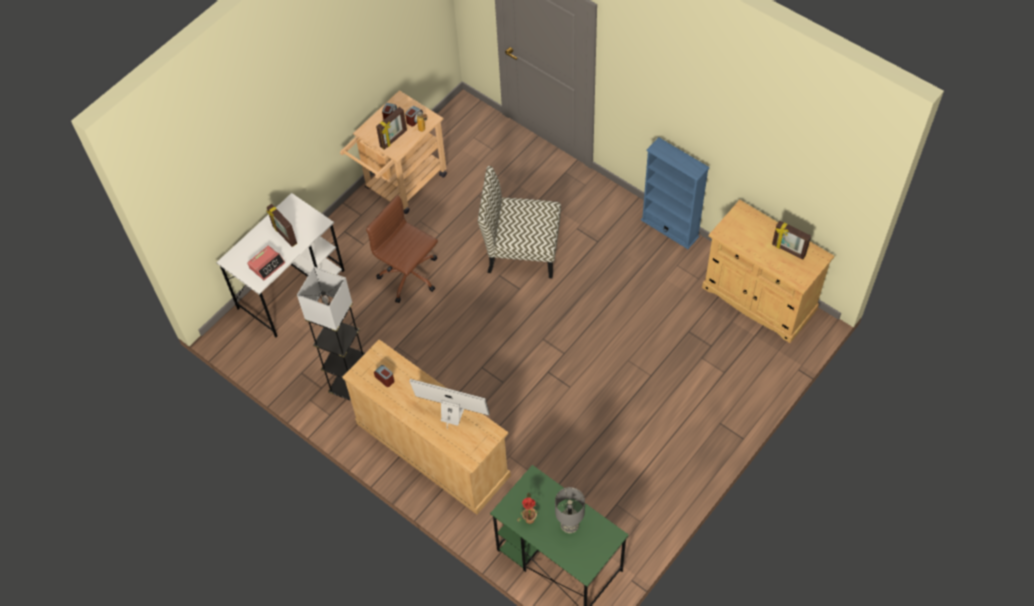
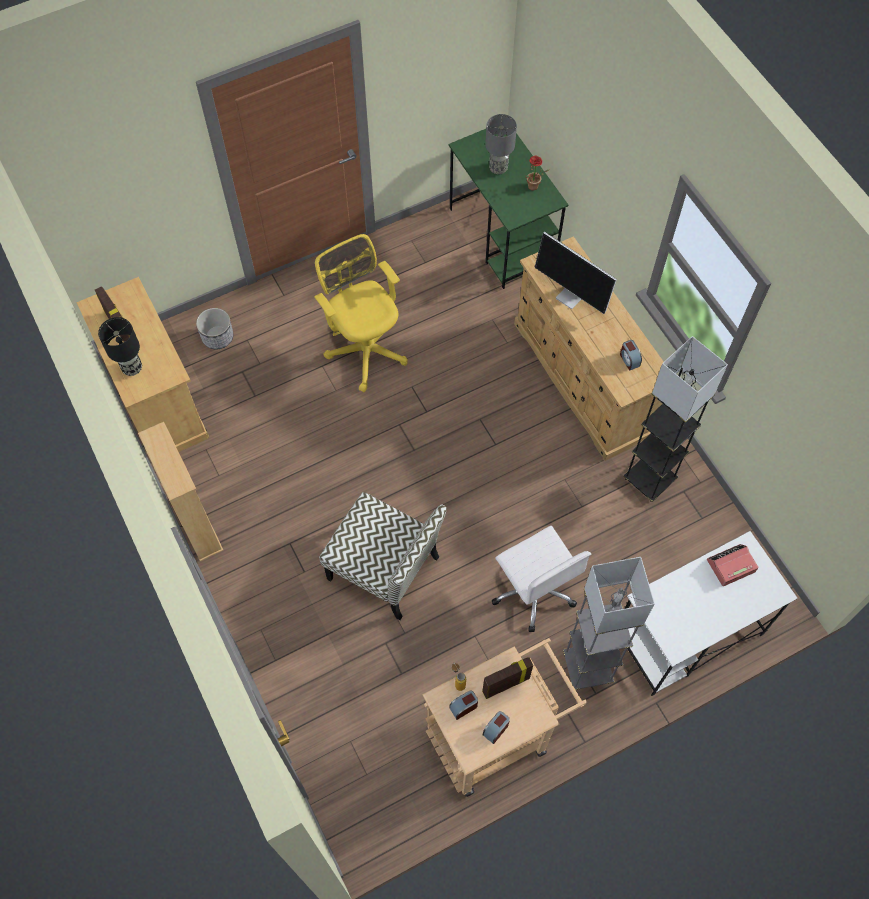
camera: 160 degrees left, 5 degrees up
(284, 235) = (698, 601): picture frame -> none
(355, 243) = (587, 668): none -> grey floor lamp
(410, 276) = (534, 590): brown office chair -> white office chair
(624, 404) = (365, 348): none -> yellow office chair
(670, 228) = (197, 525): blue bookcase -> beige bookcase
(749, 365) = (217, 337): none -> planter
(755, 225) = (132, 369): none -> black table lamp

